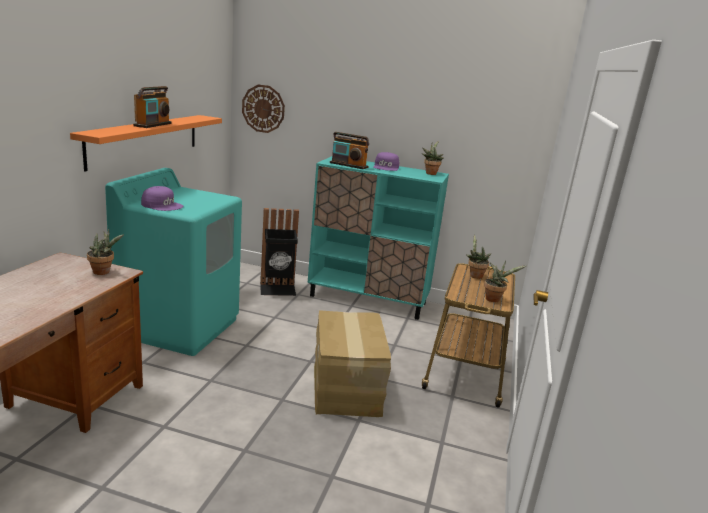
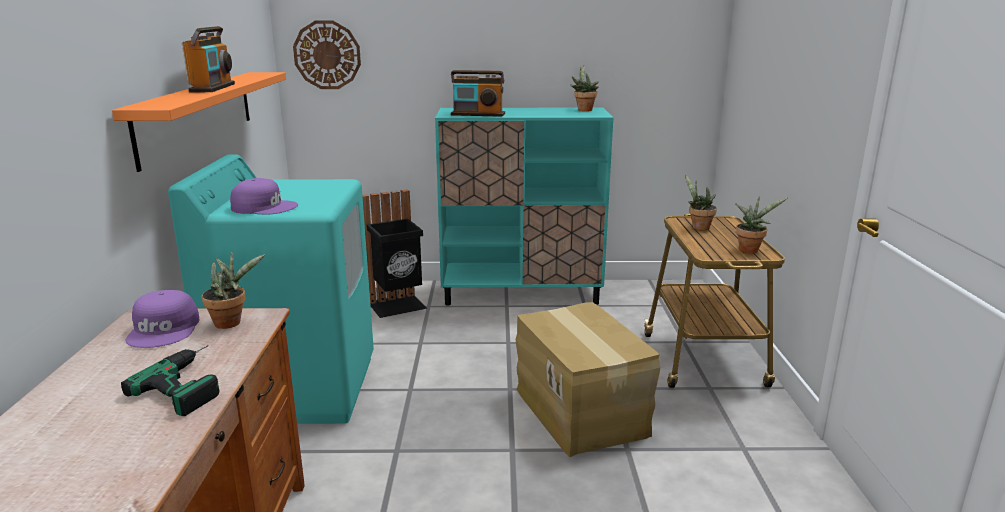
camera: 15 degrees left, 0 degrees up
(54, 300) = (193, 381): none -> power drill
(386, 167) = (525, 110): purple cap -> purple cap (165, 329)

